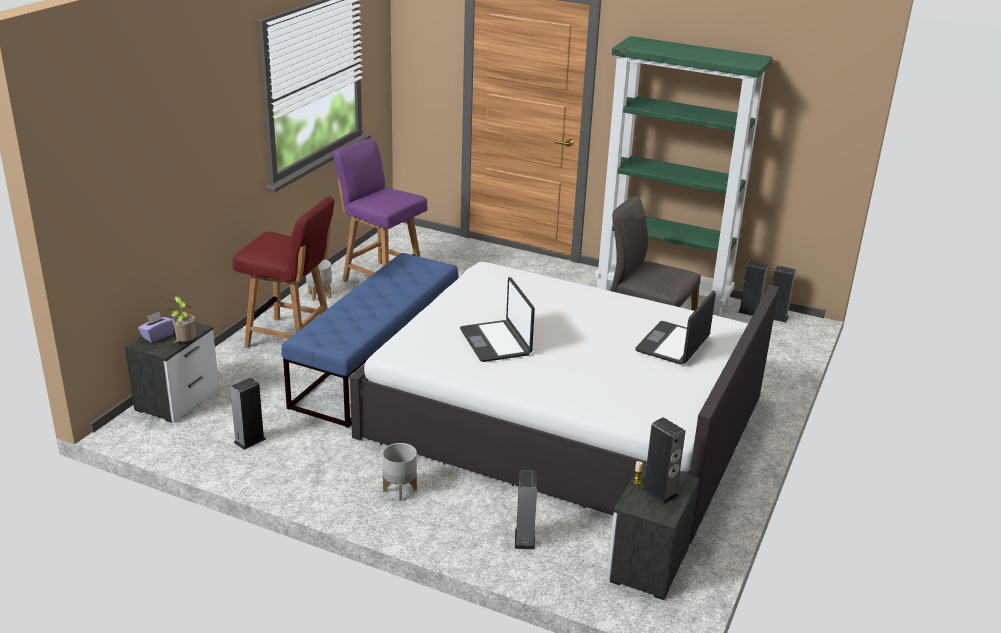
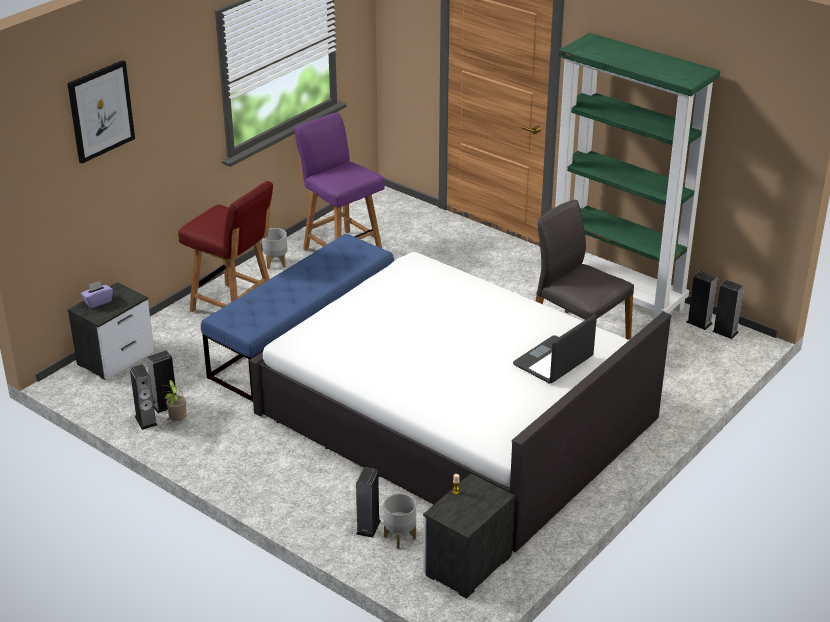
camera: 15 degrees right, 5 degrees up
(153, 118) = (100, 111): none -> picture
(185, 343) = (118, 312): potted plant -> potted plant (177, 421)
(399, 490) = (277, 468): grey planter -> grey planter (399, 537)
(496, 342) = (387, 341): laptop -> none
(659, 492) = (471, 503): speaker -> speaker (146, 420)

